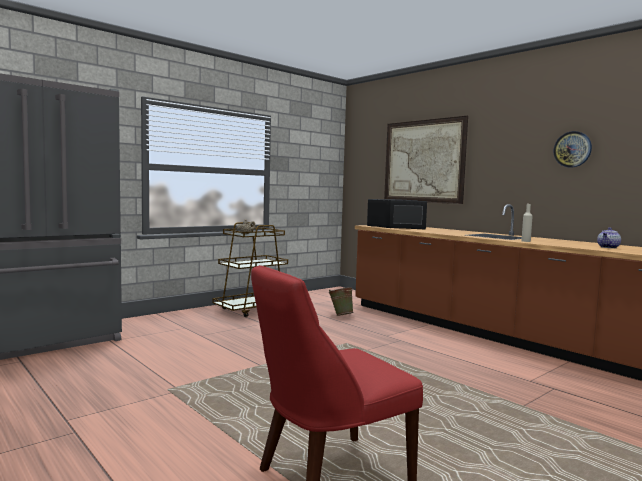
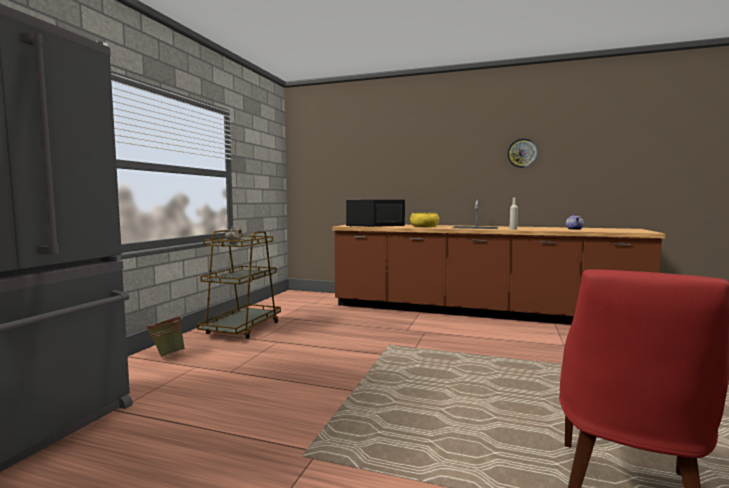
camera: 30 degrees left, 0 degrees up
(341, 315) = (338, 318): green bucket -> green bucket (167, 355)
(423, 161) = (381, 163): picture -> none
(441, 232) = (424, 227): none -> yellow bowl

